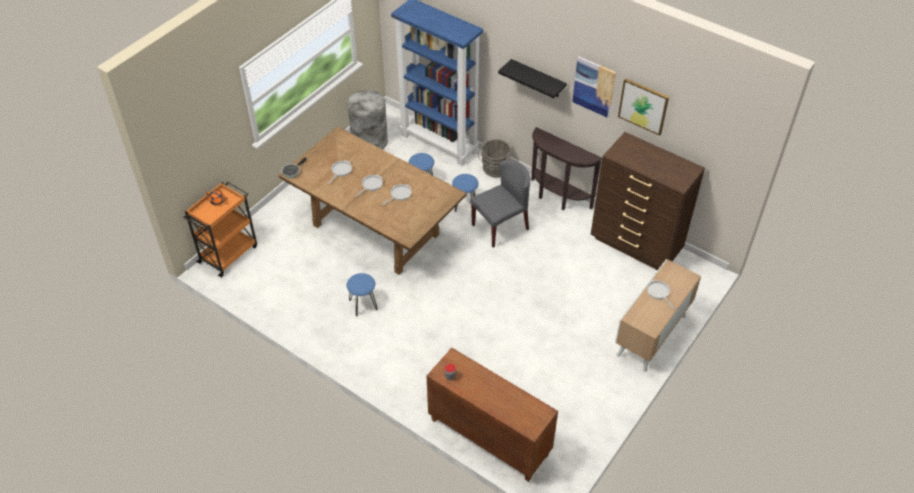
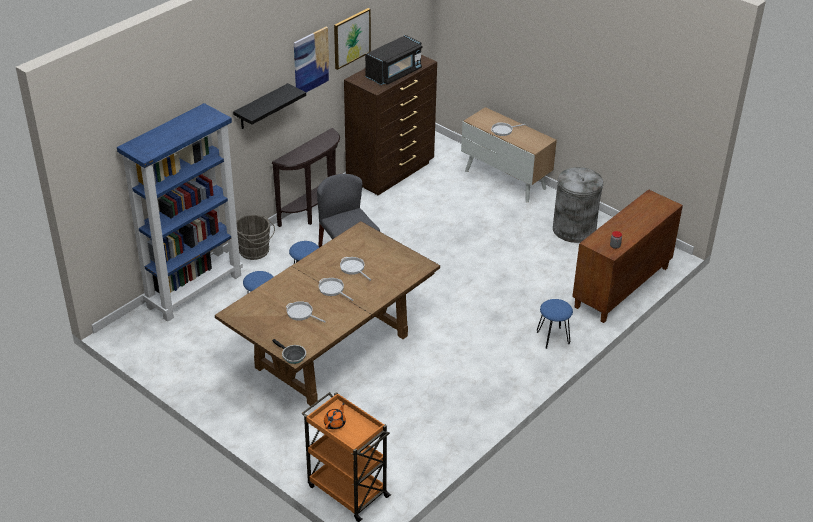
camera: 85 degrees left, 10 degrees down
(363, 304) = (448, 366): blue stool -> blue stool (553, 338)
(369, 141) = (168, 351): grey trash can -> grey trash can (574, 229)
(647, 164) = (394, 73): none -> black microwave

